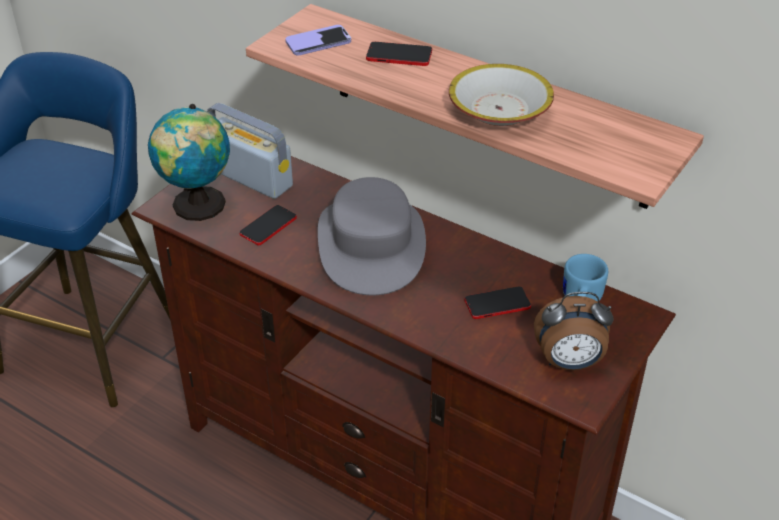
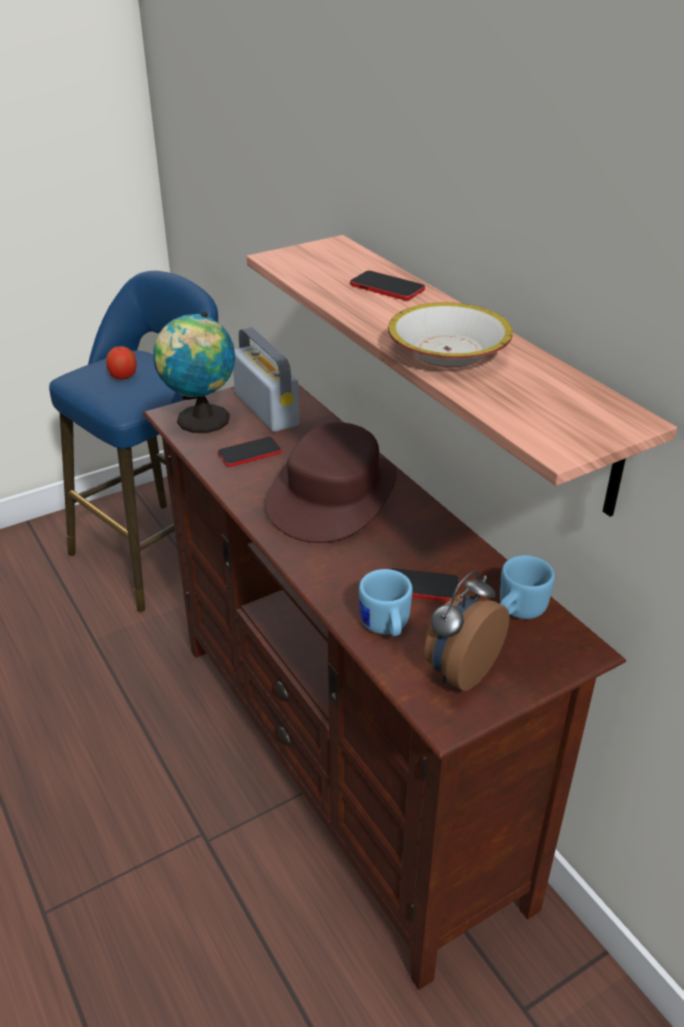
camera: 25 degrees right, 5 degrees down
(42, 174) = (123, 376): none -> apple
(318, 42) = (318, 263): phone -> none
(371, 245) = (333, 495): grey hat -> brown hat
(493, 348) = (385, 628): none -> blue mug
(569, 363) = (459, 670): alarm clock -> alarm clock turned 105 degrees clockwise

